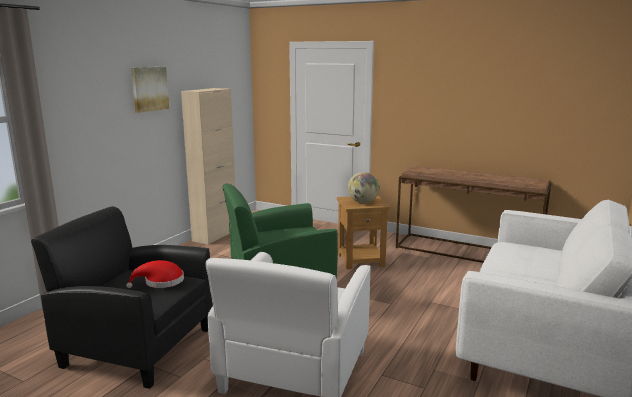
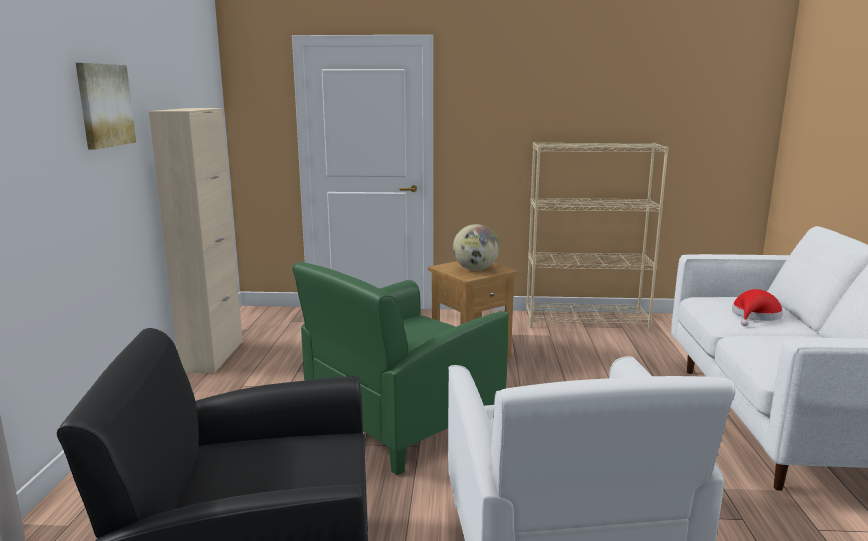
camera: 25 degrees left, 0 degrees up
(161, 282) = (301, 456): red hat -> red hat (755, 316)
(467, 252) = (586, 321): brown console table -> beige bookcase

